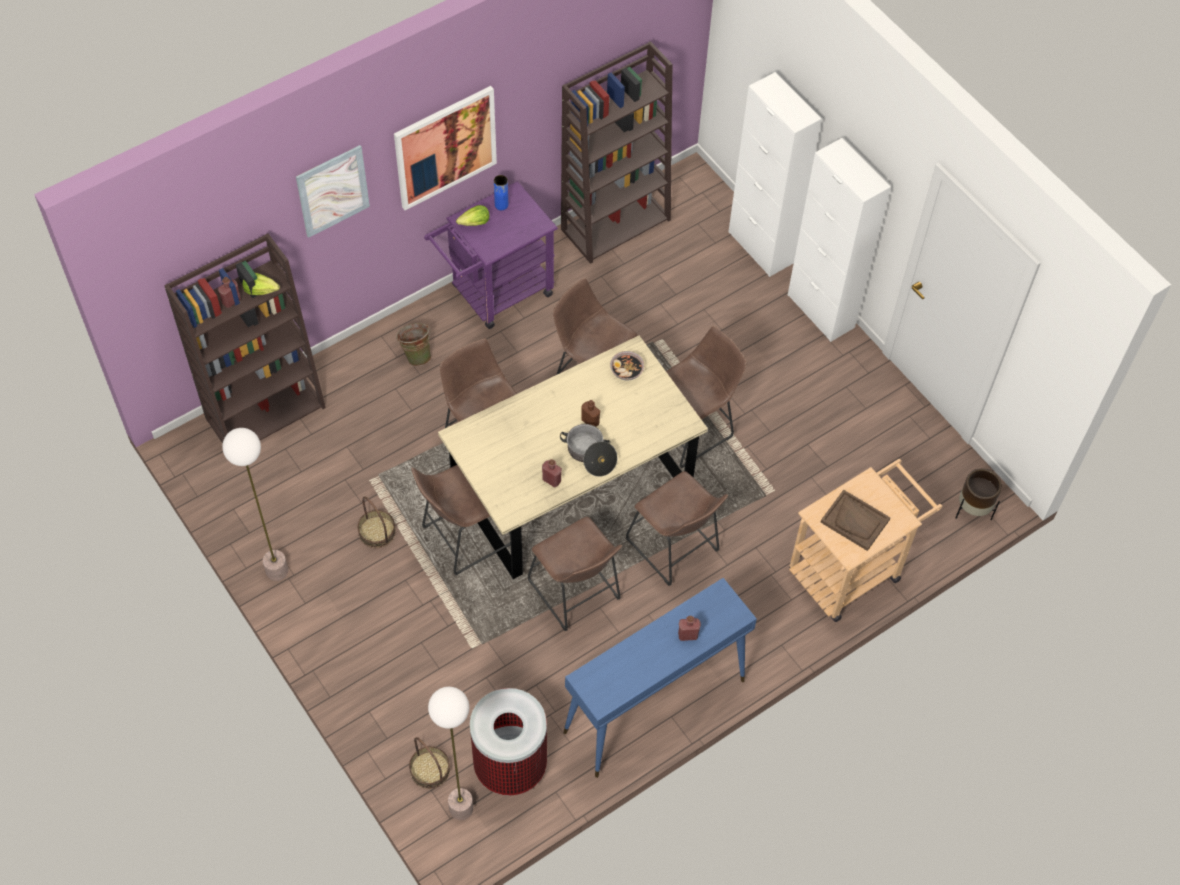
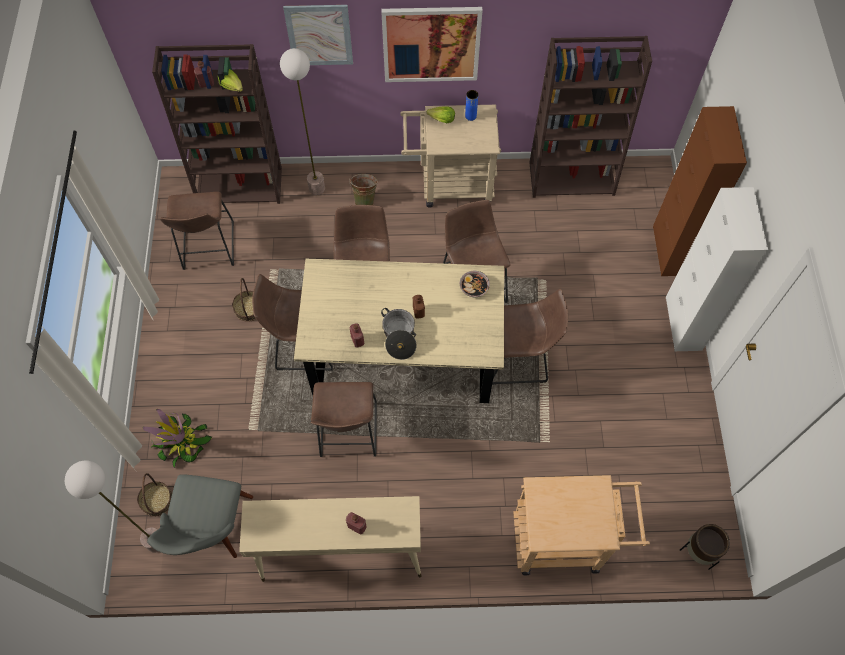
camera: 35 degrees right, 5 degrees up
(277, 570) = (167, 298): floor lamp -> floor lamp (317, 188)
(411, 702) = (181, 443): none -> potted plant
(495, 294) = (449, 184): purple cart -> beige cart
(510, 766) = (210, 533): trash can -> grey chair
(653, 707) = (341, 554): blue console table -> beige console table
(675, 549) = (442, 443): brown stool -> brown stool (208, 249)
(760, 247) = (669, 250): white cabinet -> brown cabinet
(855, 521) = (564, 513): brown tray -> none

